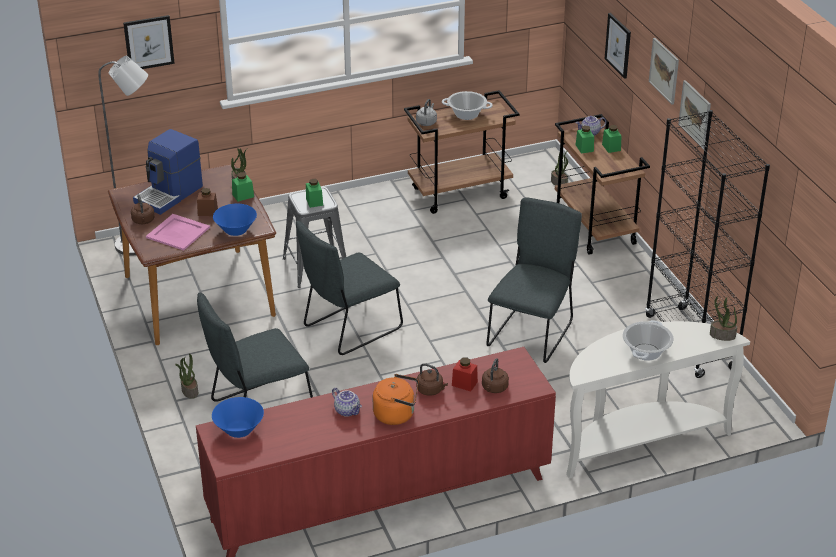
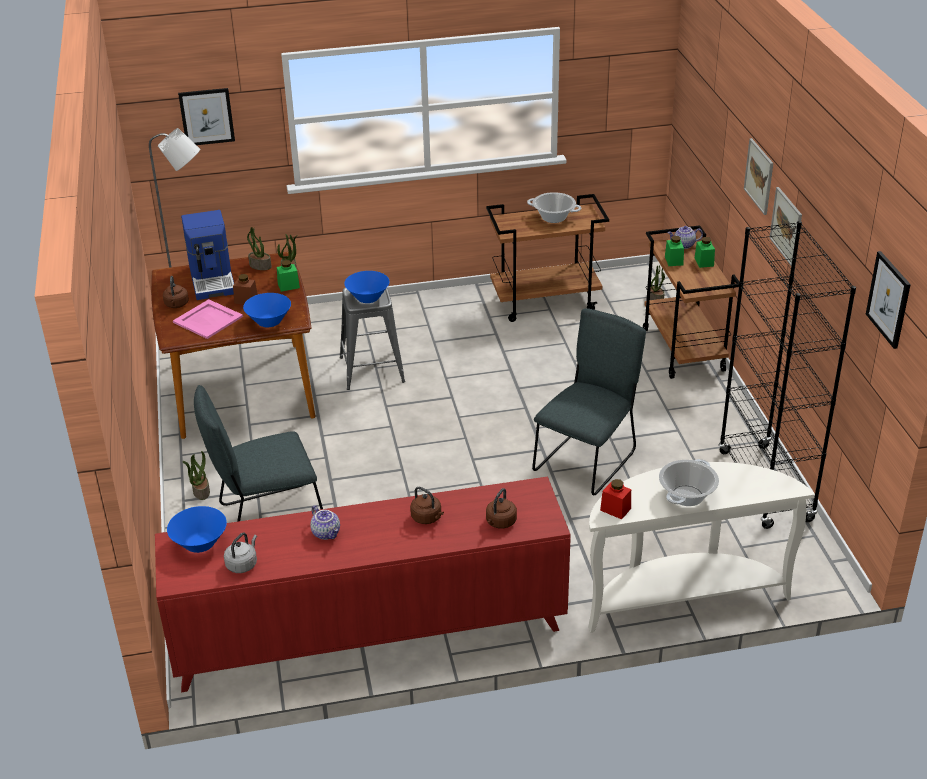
camera: 10 degrees right, 0 degrees up
(170, 194) = (213, 279): coffee machine -> coffee machine turned 60 degrees counterclockwise
(314, 201) = (367, 298): green jar -> blue bowl
(349, 329) = (388, 438): grey chair -> none
(397, 414) = (380, 542): orange kettle -> none
(426, 122) = (508, 222): grey kettle -> grey kettle (242, 564)
(464, 383) = (467, 513): red jar -> red jar (615, 509)
(618, 45) = (718, 148): picture -> picture (889, 299)
(722, 335) = (782, 484): potted plant -> potted plant (260, 266)

